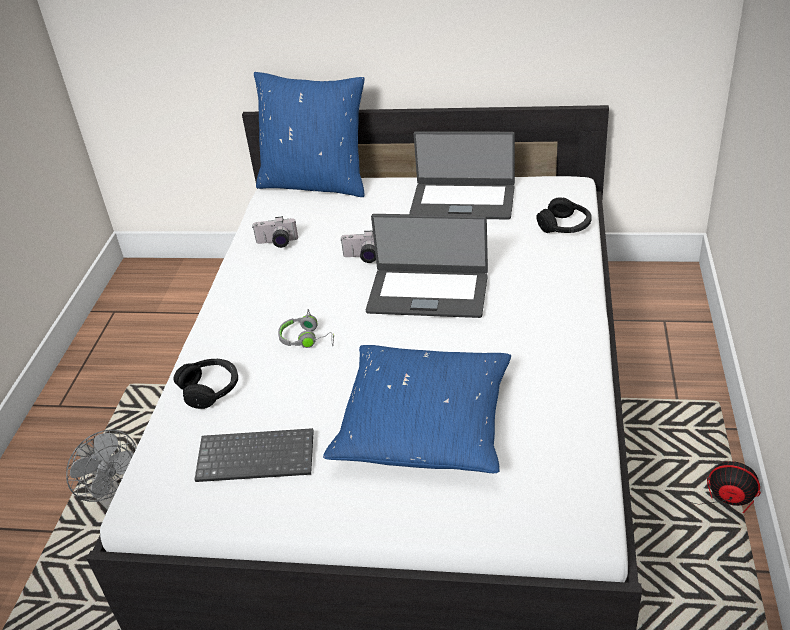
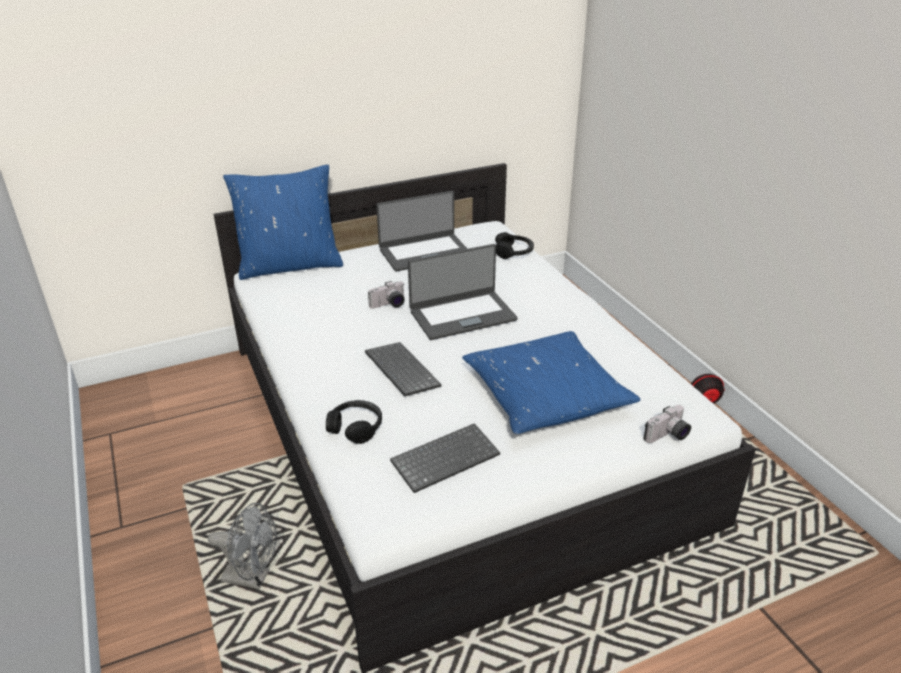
camera: 35 degrees left, 5 degrees down
(277, 243) = (304, 313): camera -> camera (668, 436)
(307, 339) = (400, 370): grey headphones -> keyboard

